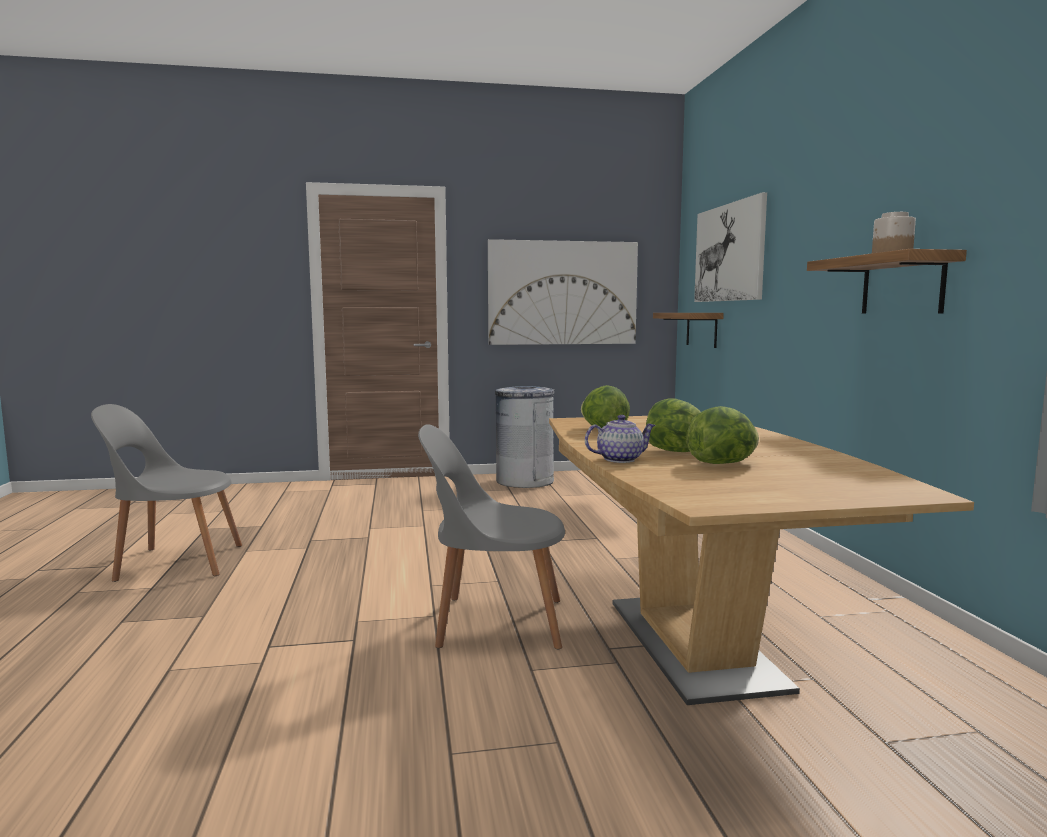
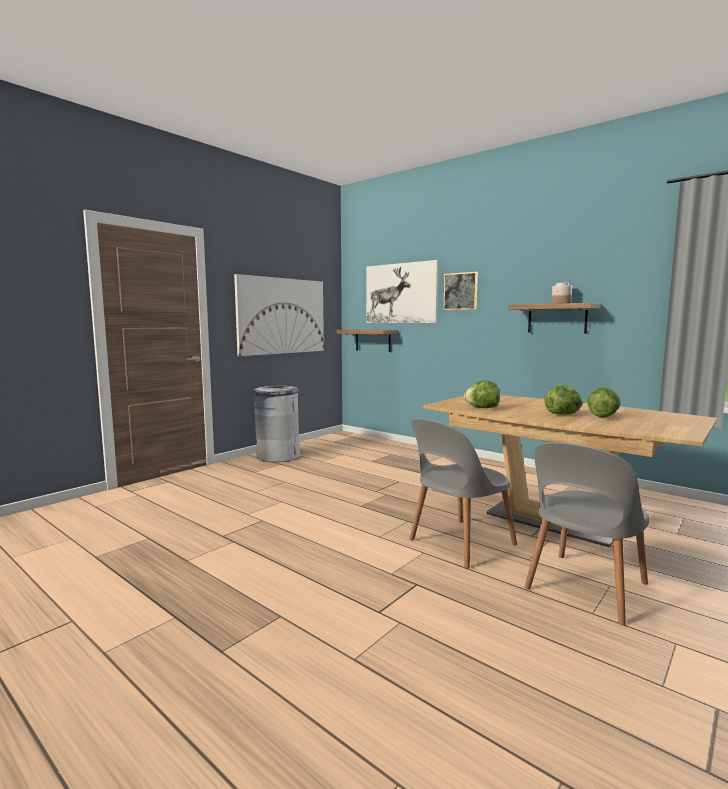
camera: 40 degrees left, 0 degrees up
(175, 562) = (142, 591): grey chair -> grey chair (584, 588)
(620, 459) = (566, 422): teapot -> none
(788, 243) = (460, 291): none -> picture

